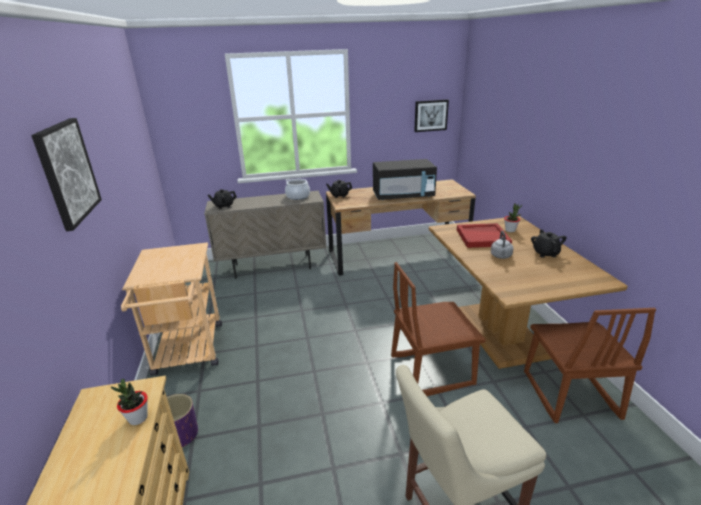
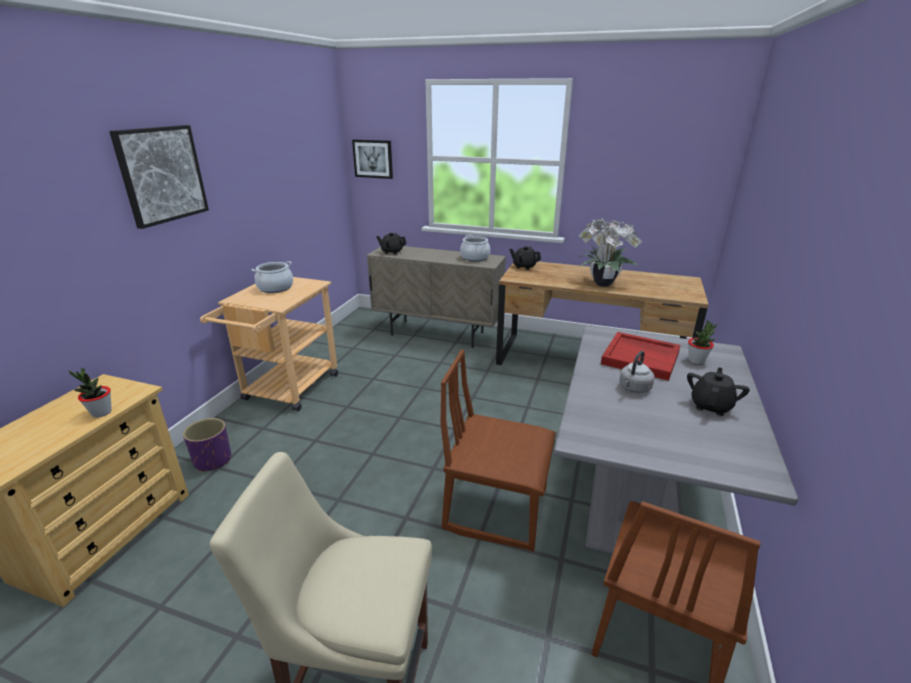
camera: 30 degrees right, 0 degrees up
(163, 260) = (275, 288): none -> cooking pot
(403, 196) = (601, 283): black microwave -> potted plant
(430, 115) = (684, 180): picture -> picture (373, 159)
(500, 331) = (638, 502): brown dining table -> grey dining table

